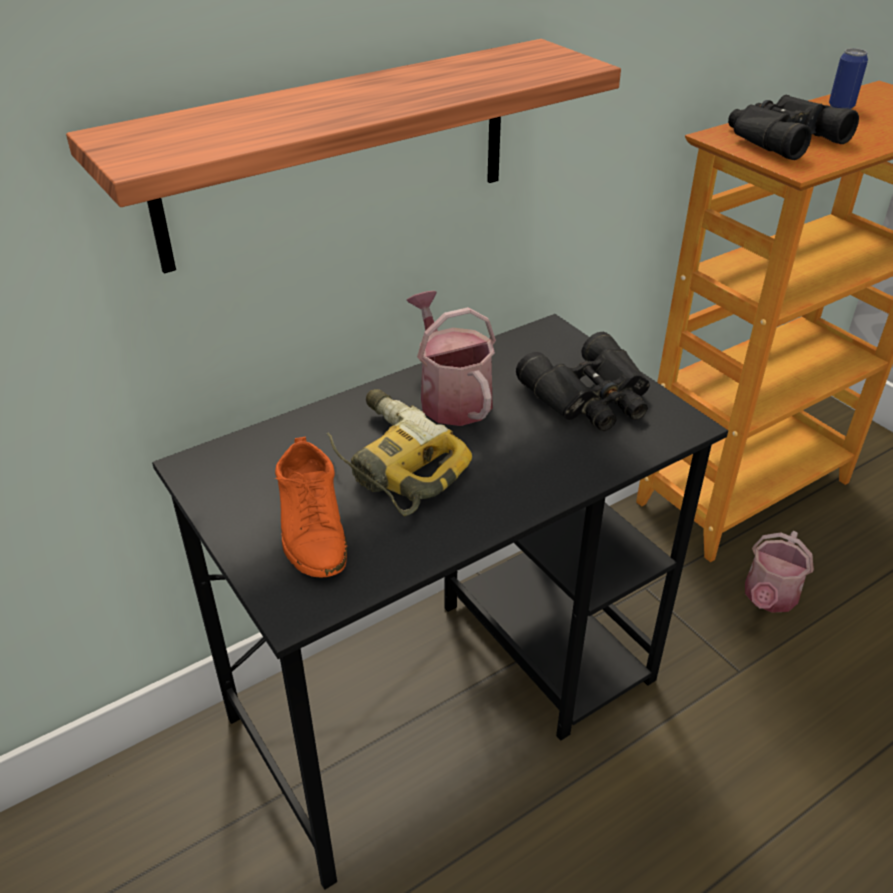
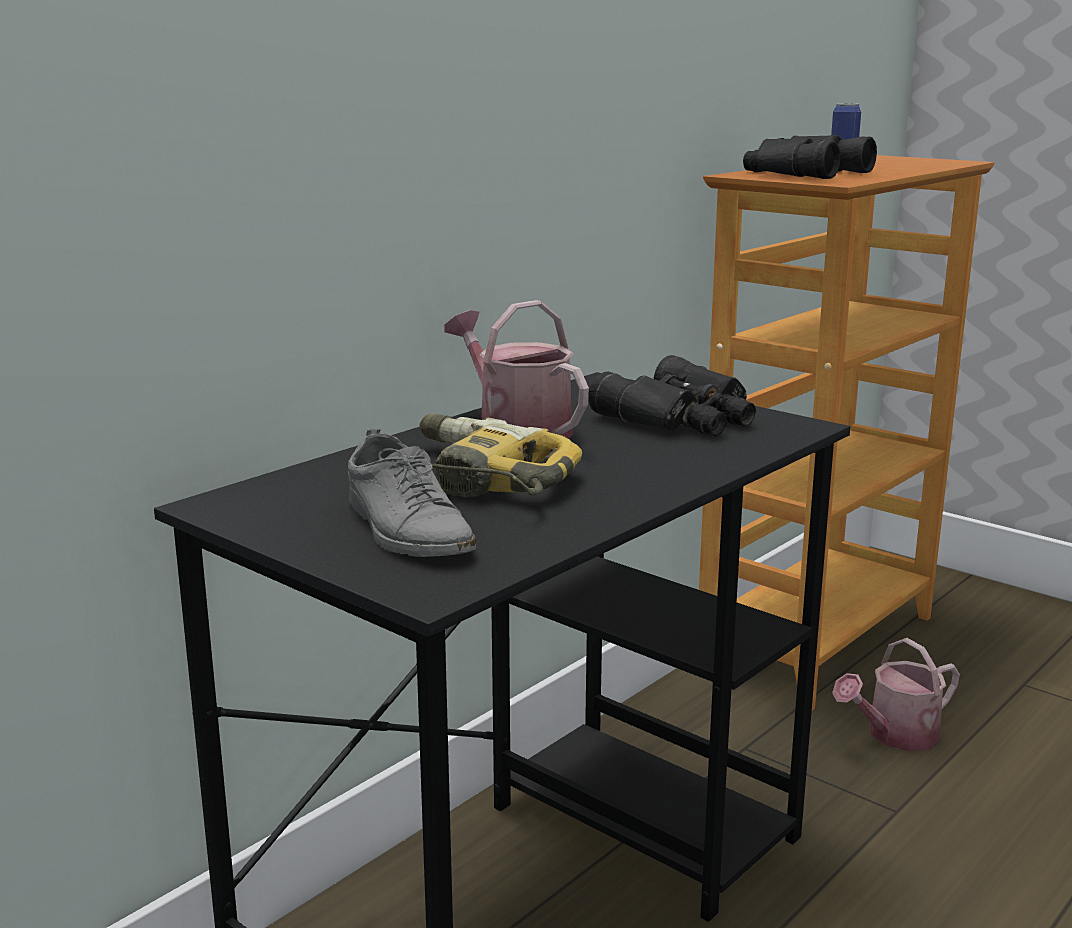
camera: 15 degrees left, 20 degrees down
(312, 525) = (407, 529): orange shoe -> grey shoe
(338, 153) = (373, 126): shelf -> none
(768, 598) = (895, 735): watering can -> watering can turned 45 degrees clockwise

